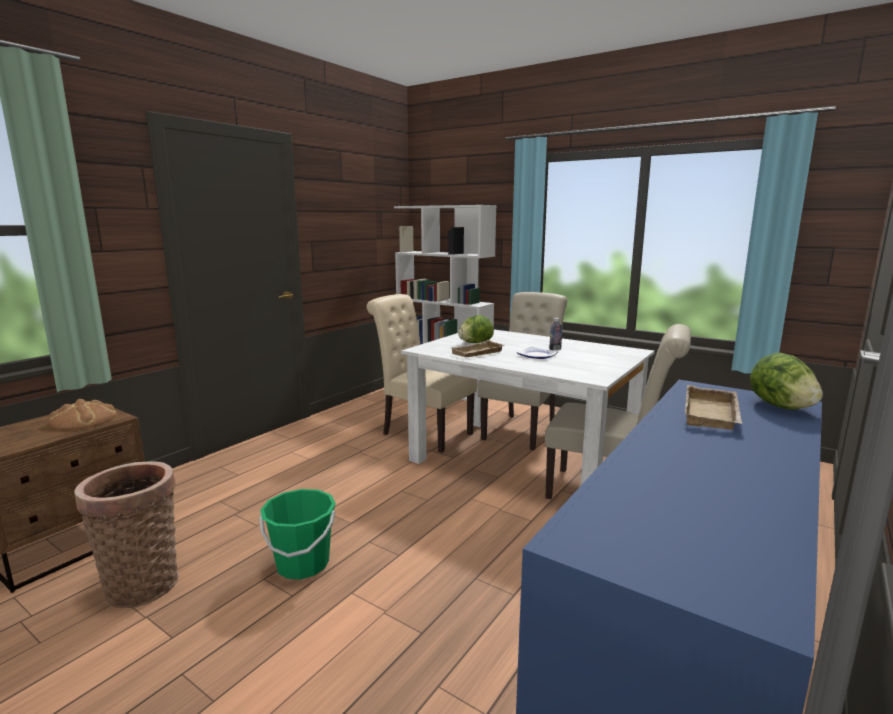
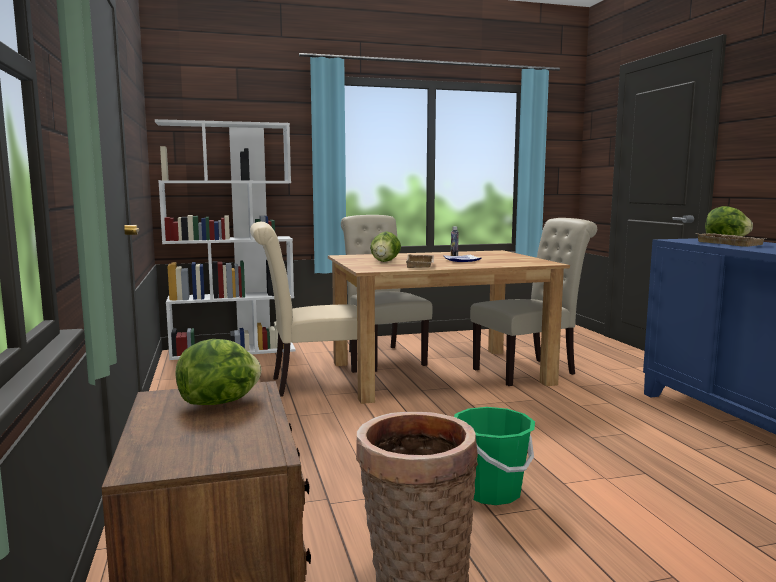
camera: 50 degrees left, 5 degrees down
(84, 420) = (220, 402): bread -> lettuce
(521, 461) = (438, 374): white dining table -> brown dining table

